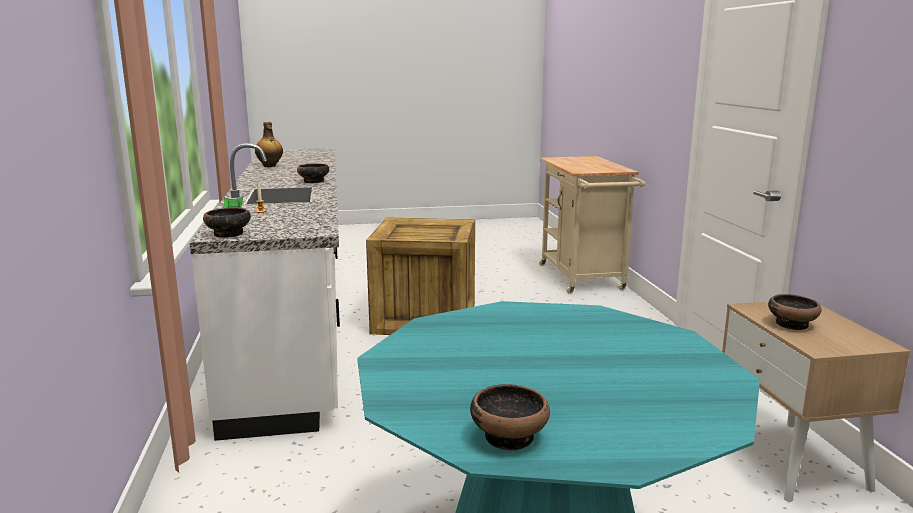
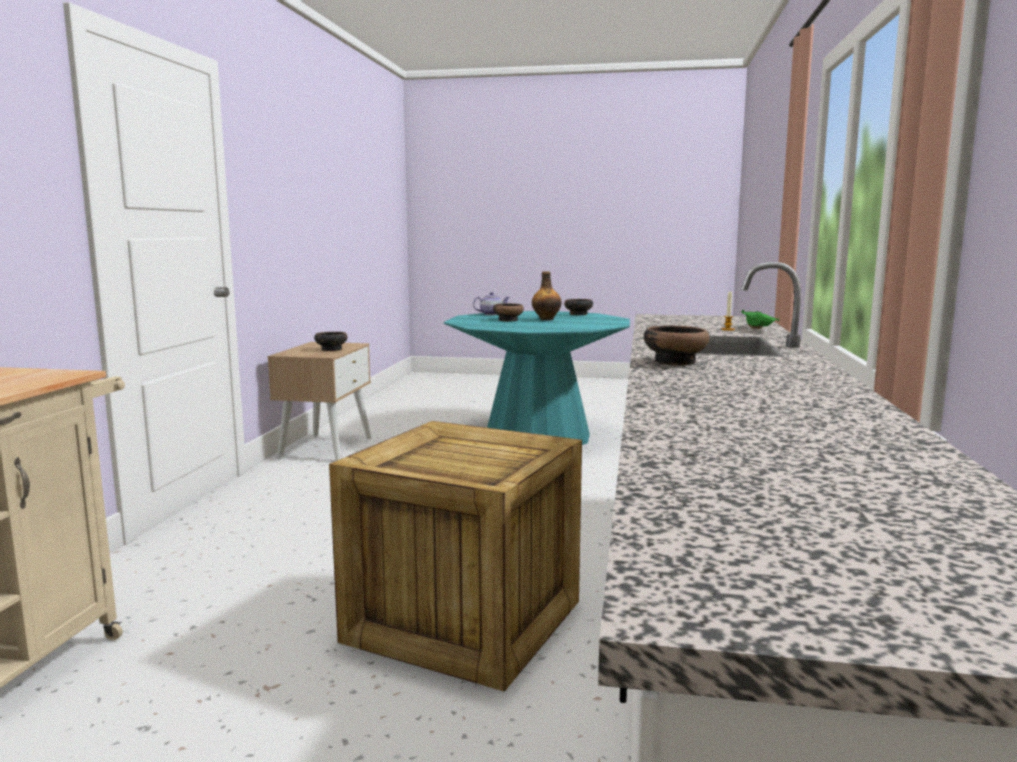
camera: 160 degrees left, 5 degrees down
(228, 234) = (738, 318): bowl -> bowl (508, 320)
(269, 166) = (842, 421): bottle -> bottle (546, 319)
(707, 399) = (491, 314): none -> teapot

